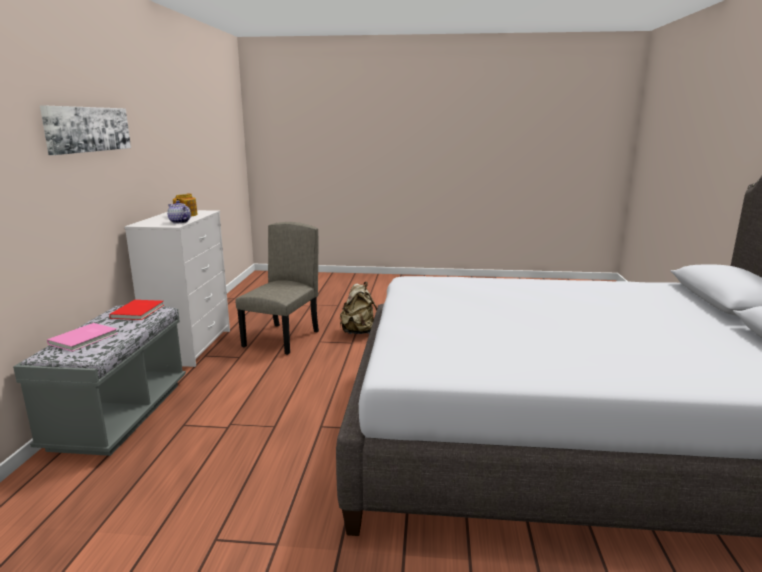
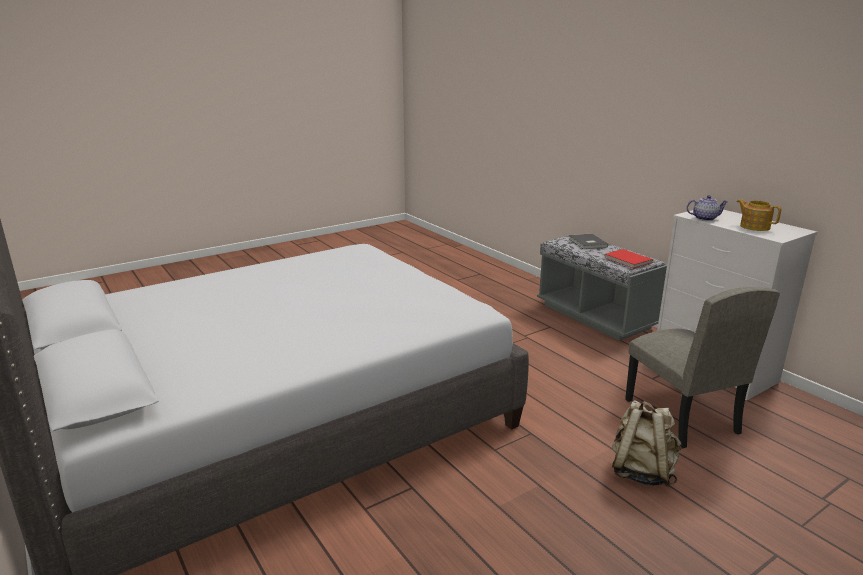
camera: 140 degrees right, 5 degrees up
(85, 338) = (587, 243): pink book -> grey book
(88, 129) = (699, 106): picture -> none

